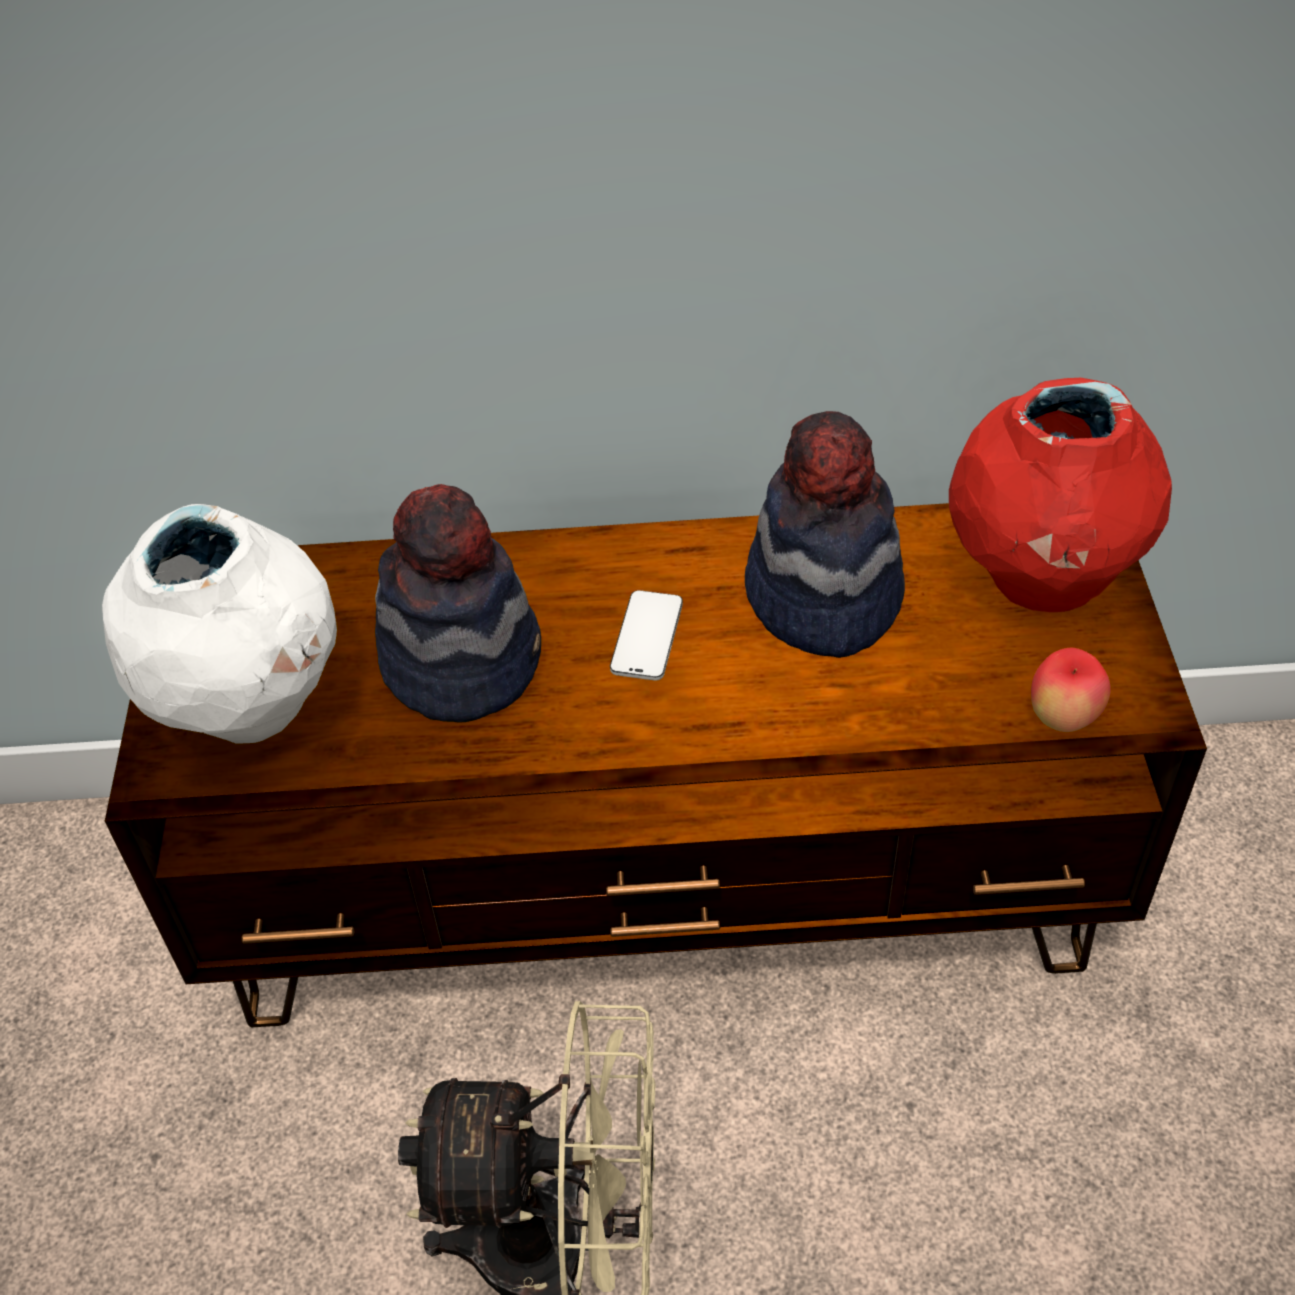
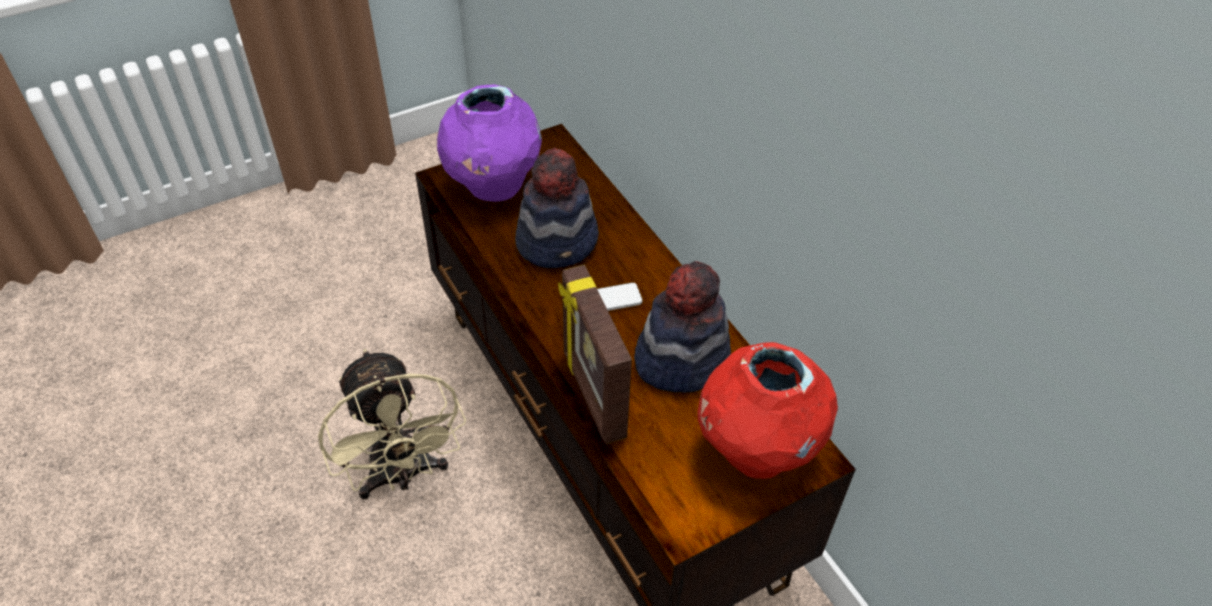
camera: 60 degrees right, 0 degrees up
(252, 708) = (493, 187): white vase -> purple vase
(839, 733) = (592, 395): none -> picture frame
(1062, 718) = (657, 489): apple -> none

